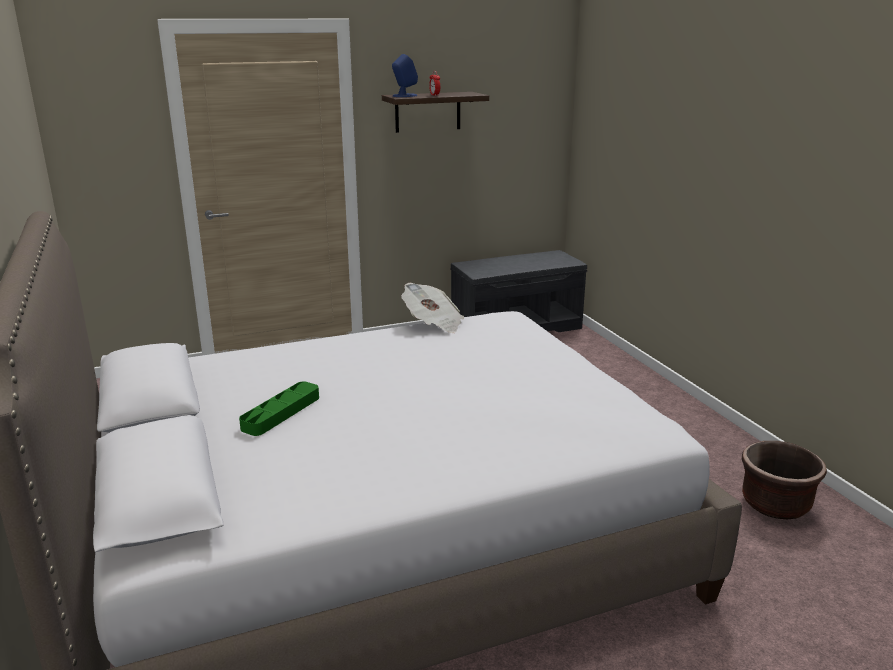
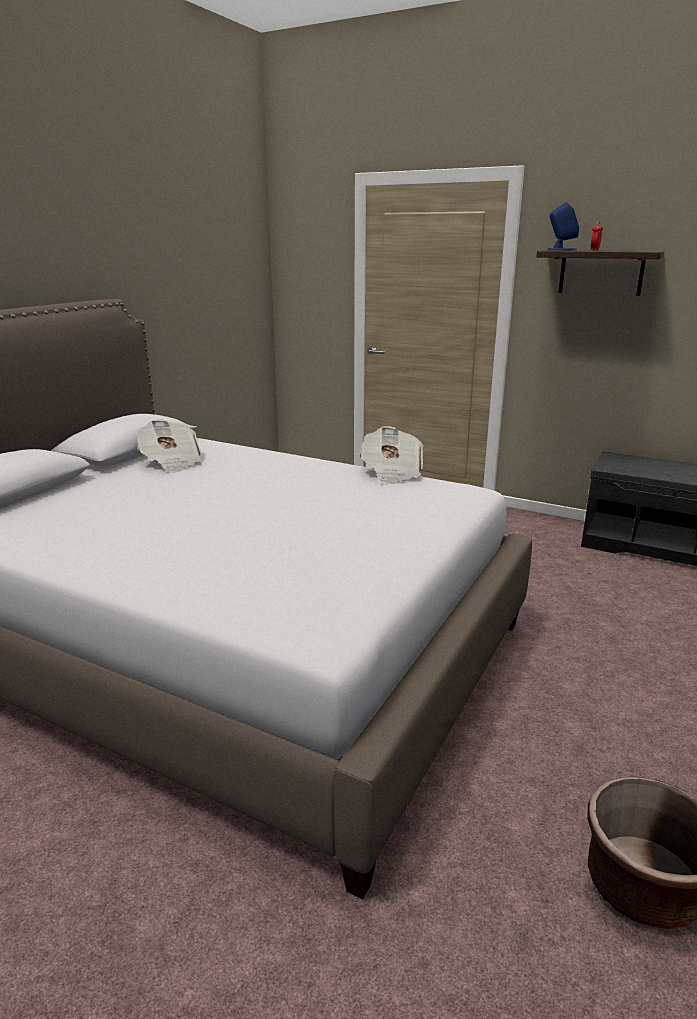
camera: 50 degrees right, 0 degrees up
(235, 388) = (171, 462): none -> newspaper
(281, 413) = (151, 484): green tray -> none

